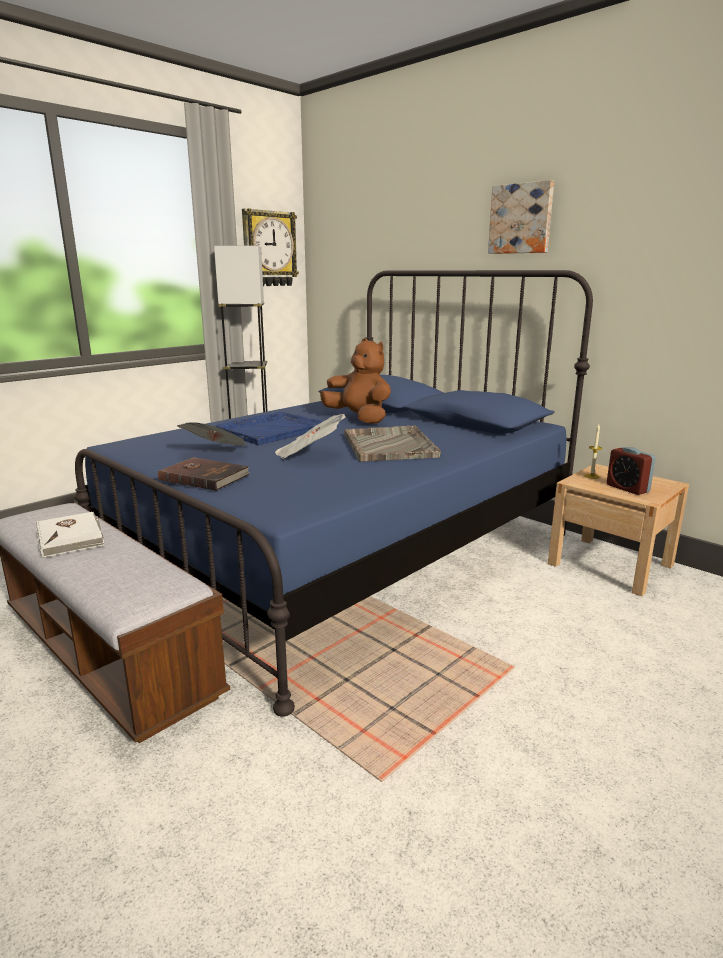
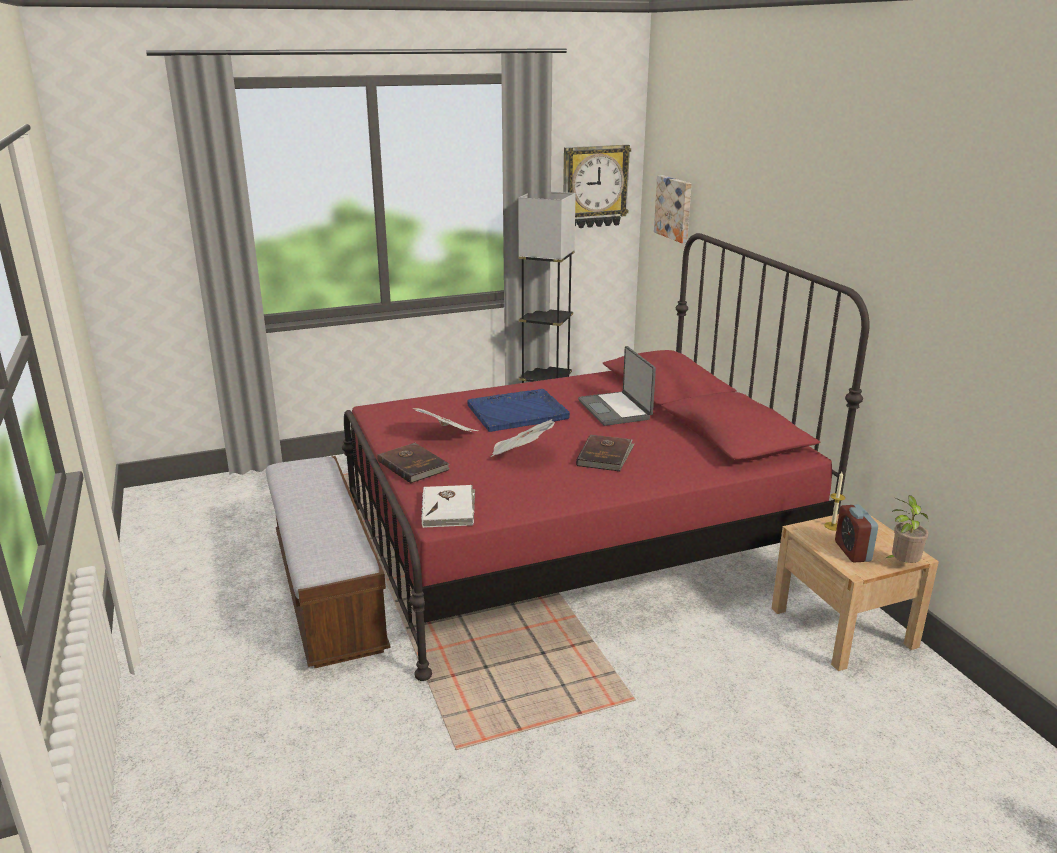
camera: 25 degrees right, 5 degrees up
(71, 537) = (310, 495): white book -> white book (449, 509)
(342, 550) = (574, 541): blue bed -> red bed
(359, 419) = (616, 410): brown plush toy -> laptop
(389, 445) = (605, 455): grey tray -> brown book
(521, 219) = (823, 213): picture -> picture (675, 208)
(671, 490) = (902, 564): none -> potted plant

